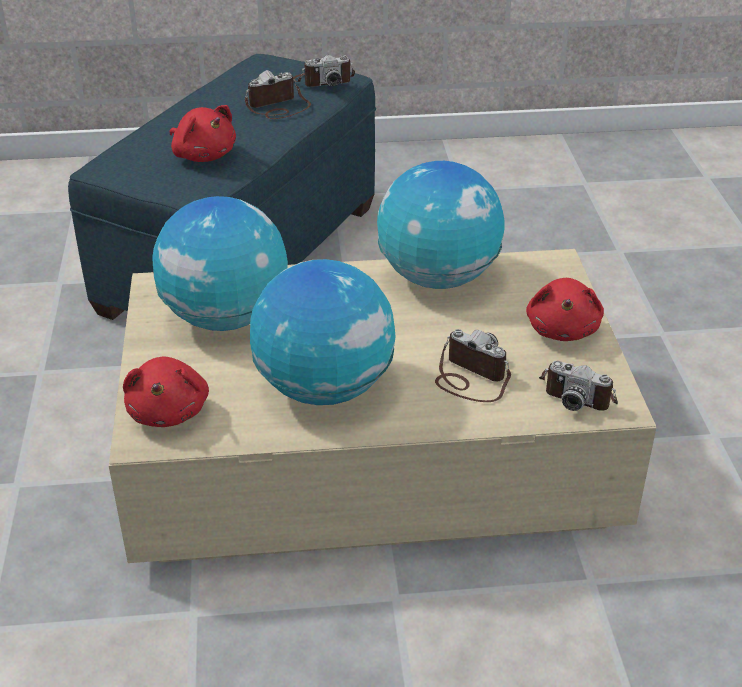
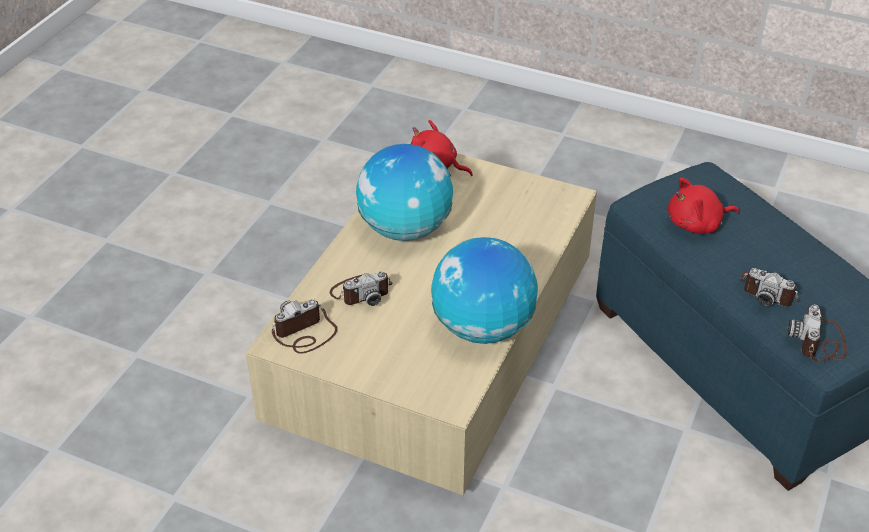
camera: 120 degrees right, 5 degrees up
(226, 317) = (511, 213): globe -> none
(278, 107) = (768, 291): camera -> camera turned 120 degrees clockwise
(562, 329) = (371, 361): red plush toy -> none

